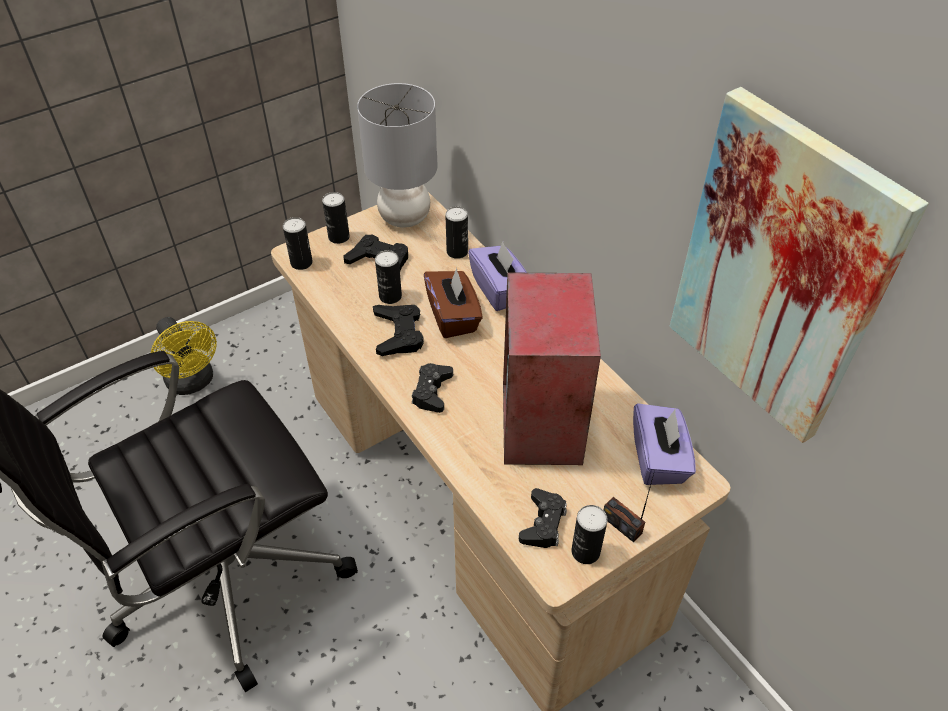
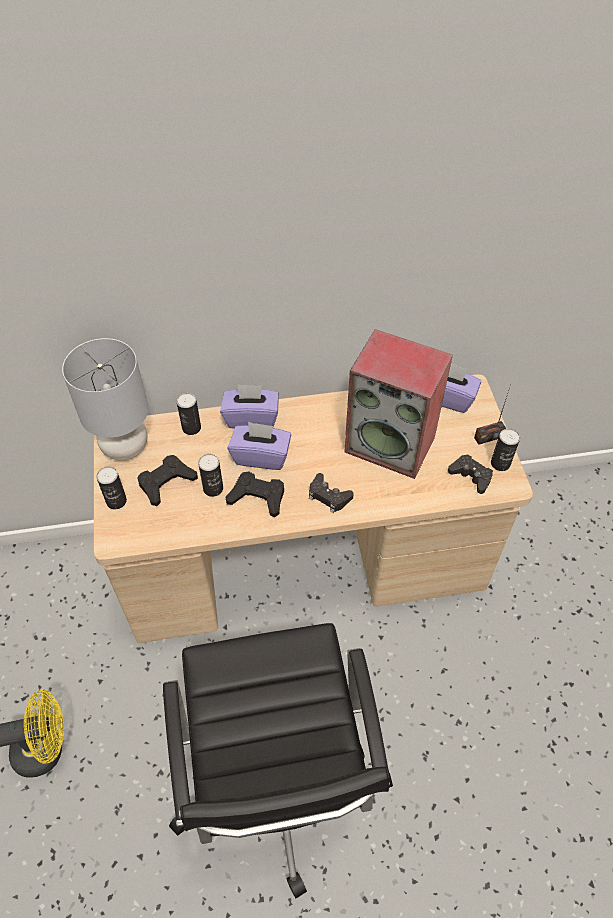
camera: 65 degrees left, 5 degrees up
(301, 263) = (130, 539): can -> none
(453, 317) = (261, 456): brown tissue box -> purple tissue box
(780, 273) = (487, 231): picture -> none

